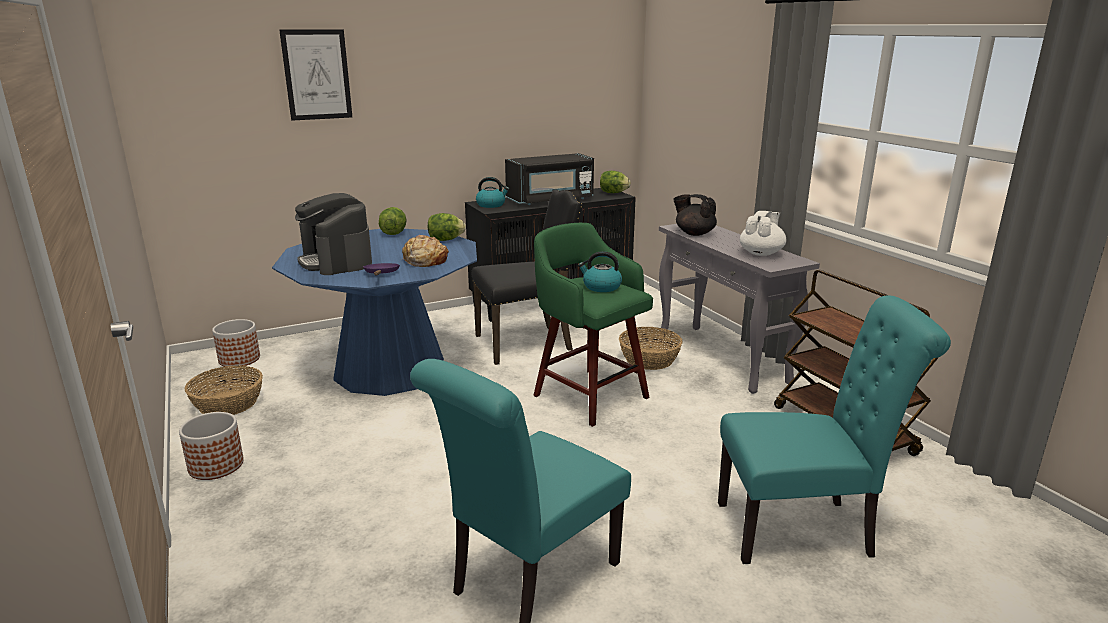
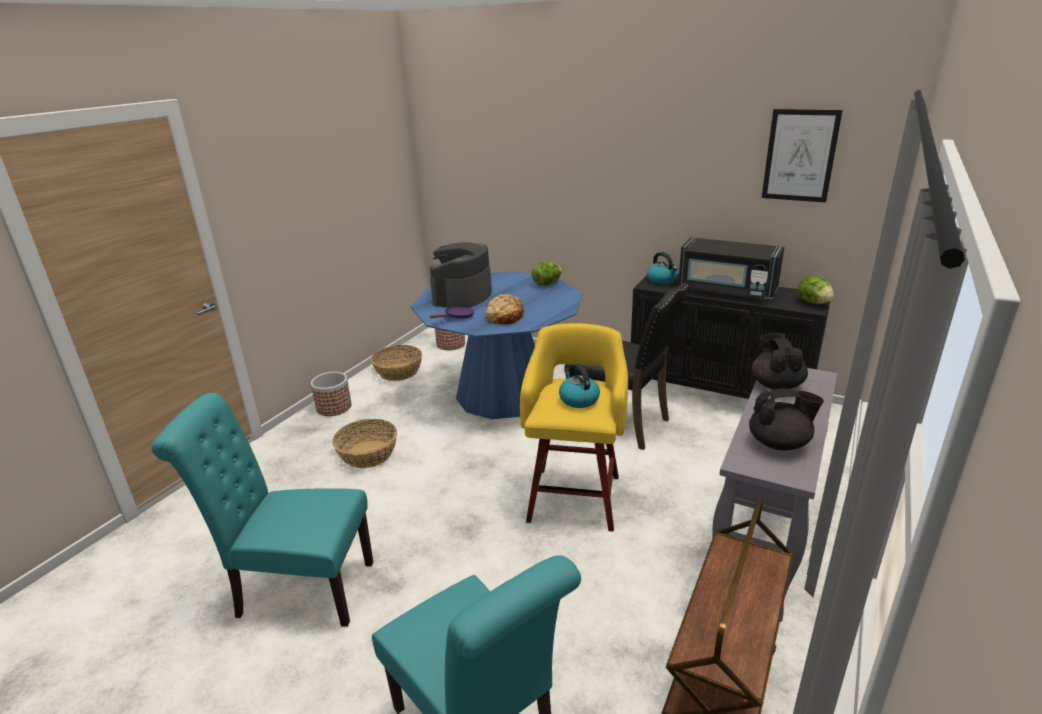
camera: 55 degrees right, 5 degrees up
(317, 75) = (536, 136): picture -> picture (800, 156)
(445, 240) = (561, 303): lettuce -> none
(588, 395) = (575, 496): green stool -> yellow stool
(649, 359) = (687, 498): basket -> basket (368, 454)
(761, 253) = (779, 443): white teapot -> black teapot

